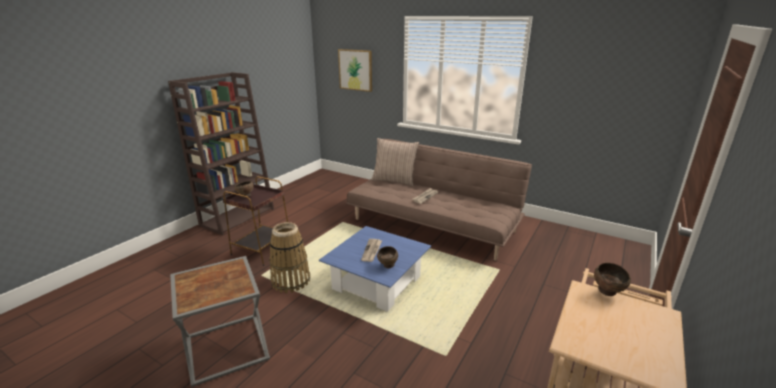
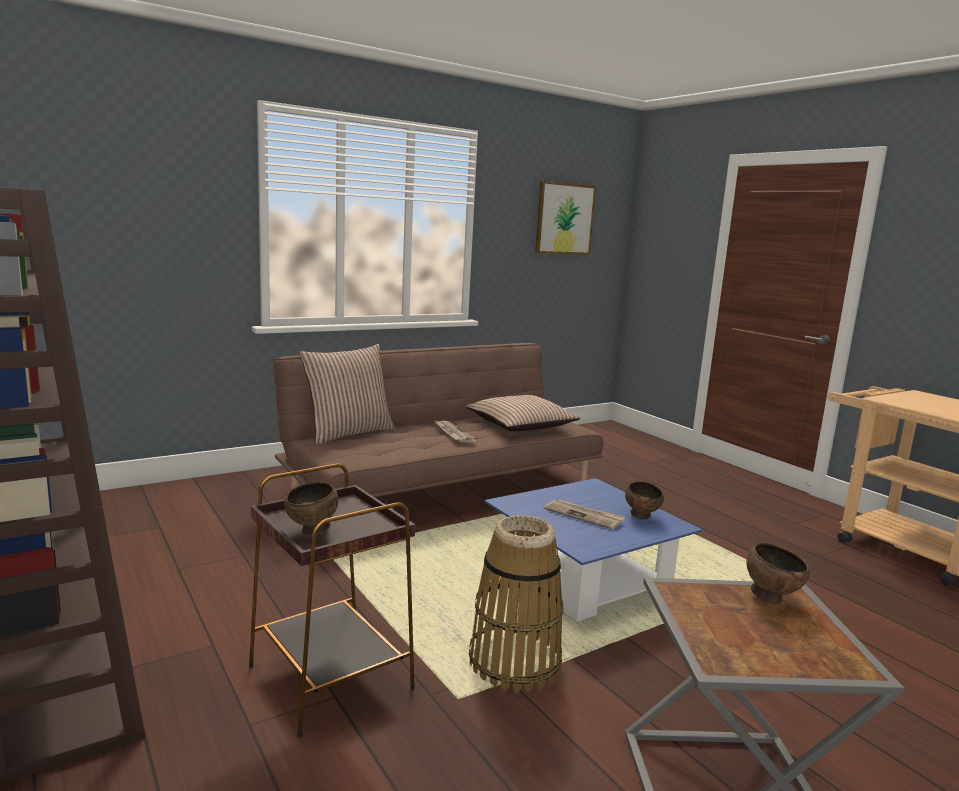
camera: 65 degrees left, 10 degrees down
(355, 70) = (120, 213): picture -> picture (564, 218)
(468, 207) = (520, 425): none -> pillow
(608, 293) = (890, 394): brown bowl -> brown bowl (771, 598)

